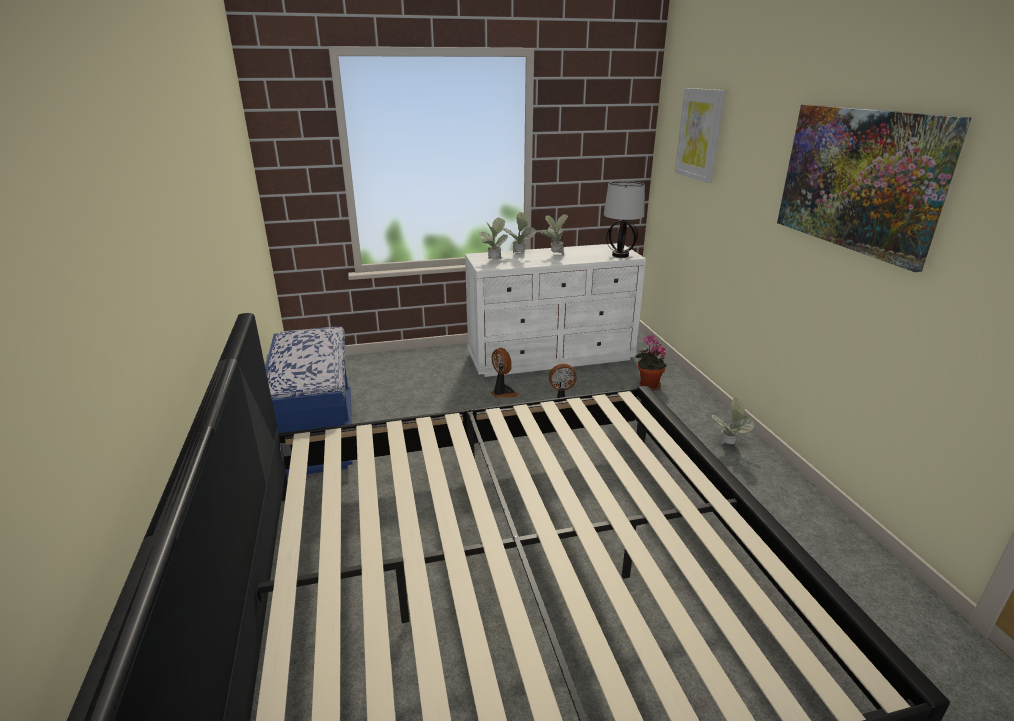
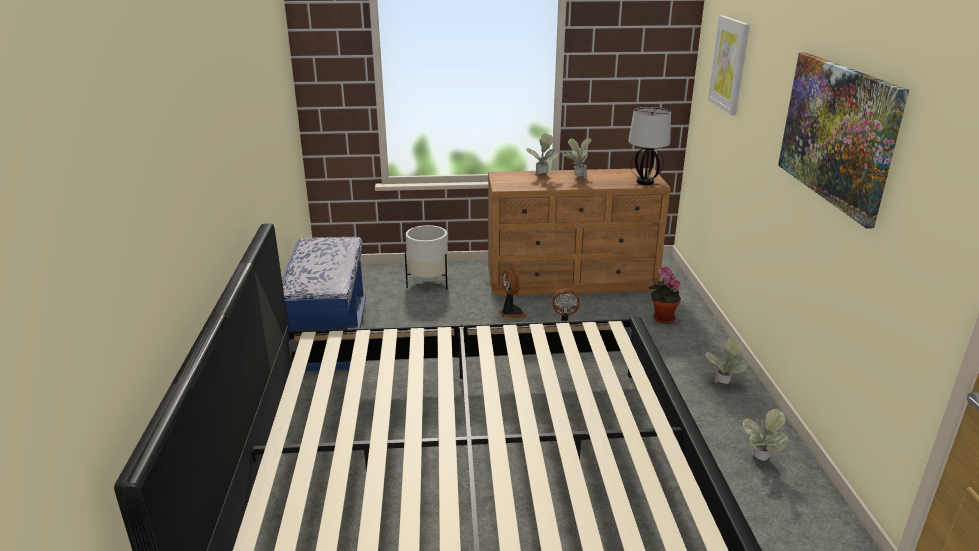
camera: 10 degrees right, 0 degrees up
(411, 370) = (428, 283): none -> white planter
(493, 261) = (512, 181): potted plant -> potted plant (759, 461)
(551, 356) = (572, 281): white dresser -> brown dresser

